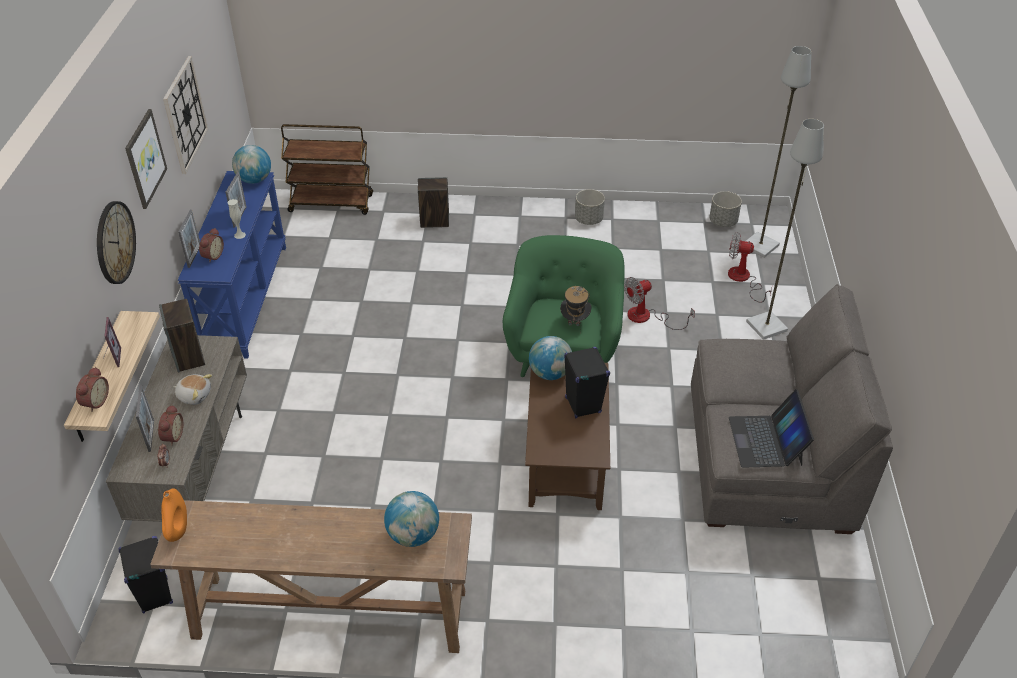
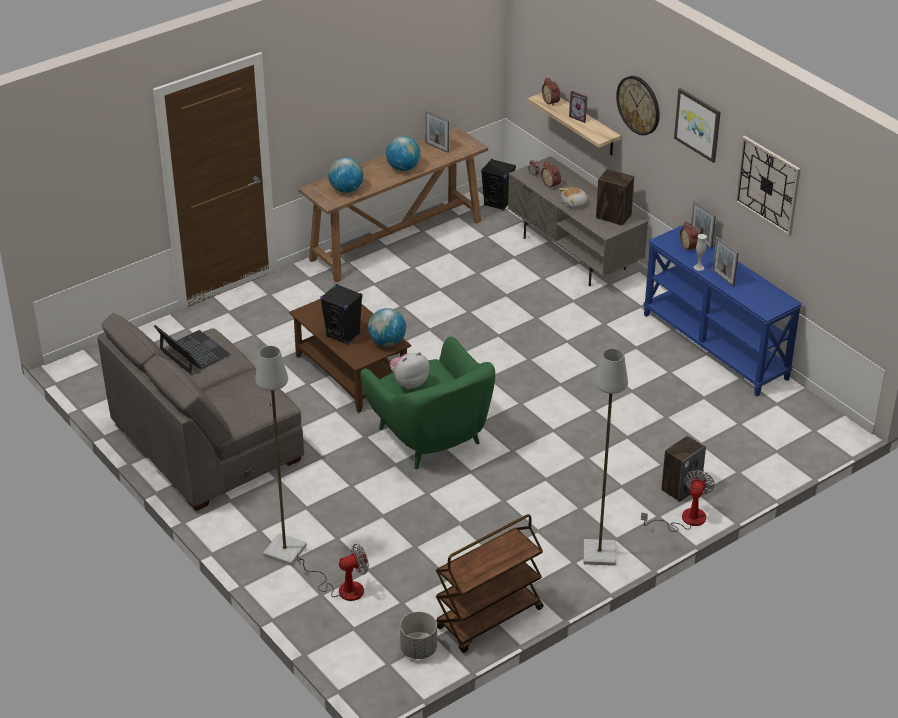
camera: 140 degrees right, 5 degrees down
(151, 436) = (563, 179): picture frame -> picture frame (437, 147)
(178, 530) = (465, 140): orange vase -> none
(254, 180) = (767, 307): globe -> globe (403, 168)
(332, 203) = (791, 453): brown cart -> brown cart (489, 619)
(575, 322) = (409, 382): hat -> plush toy
(588, 219) = (550, 572): grey planter -> none
(647, 317) = (394, 502): fan -> fan (685, 519)
(760, 246) = (356, 639): grey floor lamp -> grey floor lamp (598, 553)

